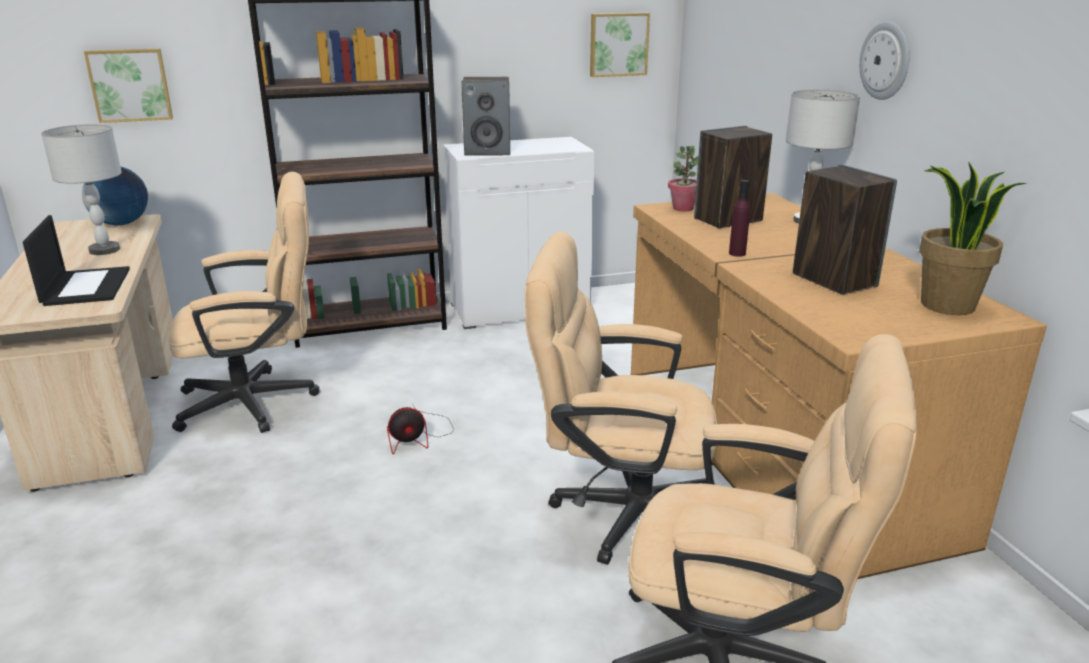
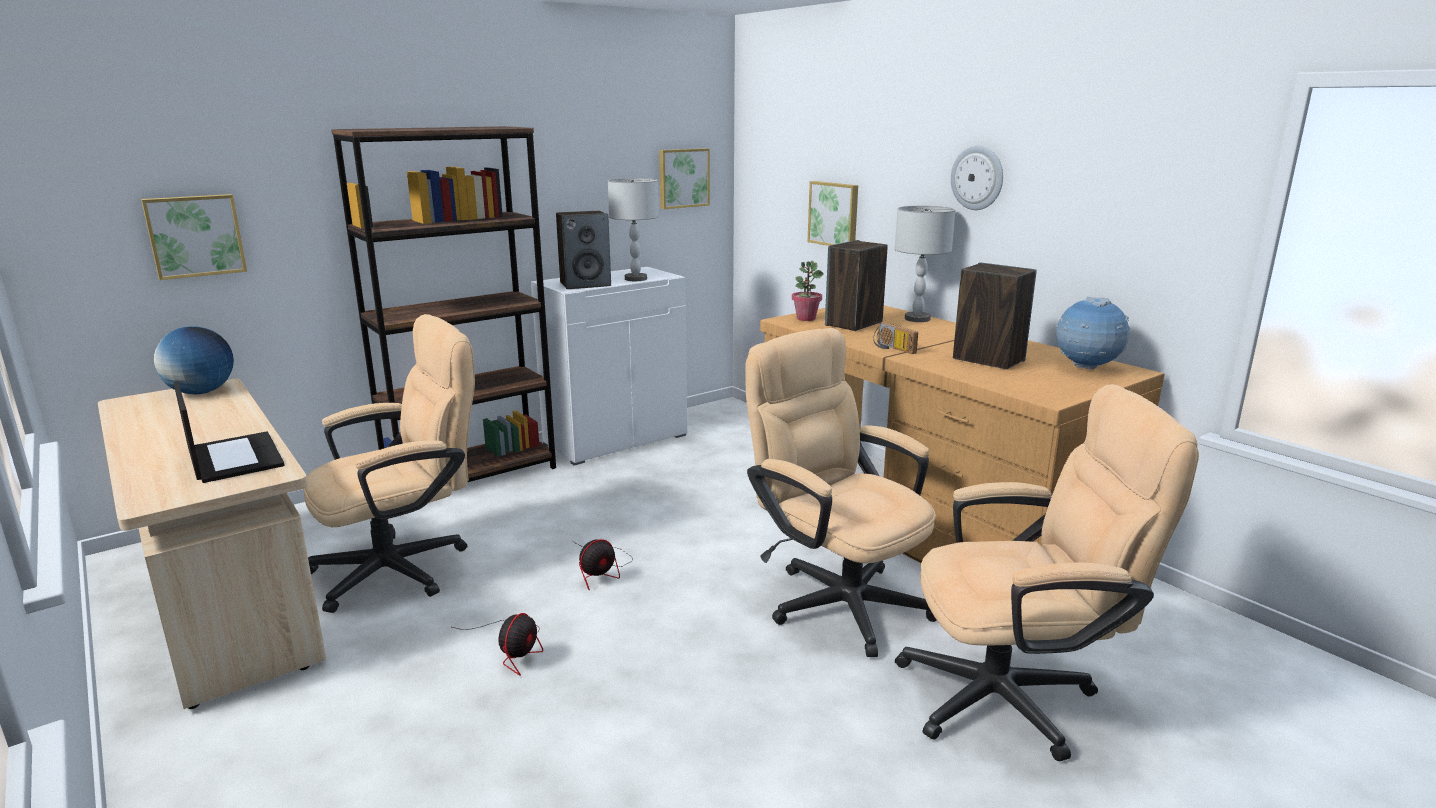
camera: 20 degrees left, 5 degrees down
(104, 250) = (212, 420): grey table lamp -> grey table lamp (635, 279)
(294, 496) = (514, 649): none -> fan
(619, 512) = (836, 598): beige office chair -> beige office chair turned 60 degrees clockwise
(737, 253) = (892, 348): purple bottle -> radio
(757, 93) = (834, 214): none -> picture
(947, 305) = (1086, 368): potted plant -> globe

